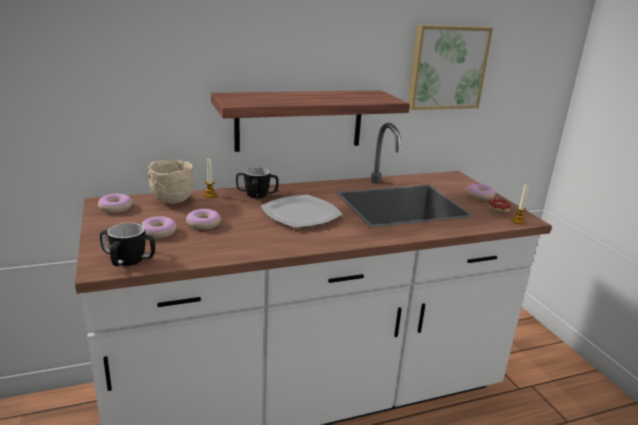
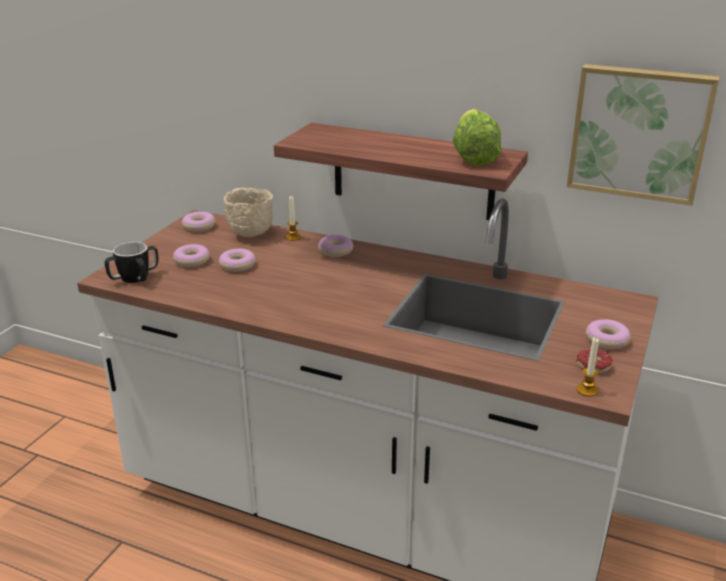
camera: 45 degrees right, 5 degrees up
(257, 195) = (335, 251): mug -> donut
(300, 214) = (338, 285): plate -> none
(365, 96) = (474, 157): none -> lettuce

